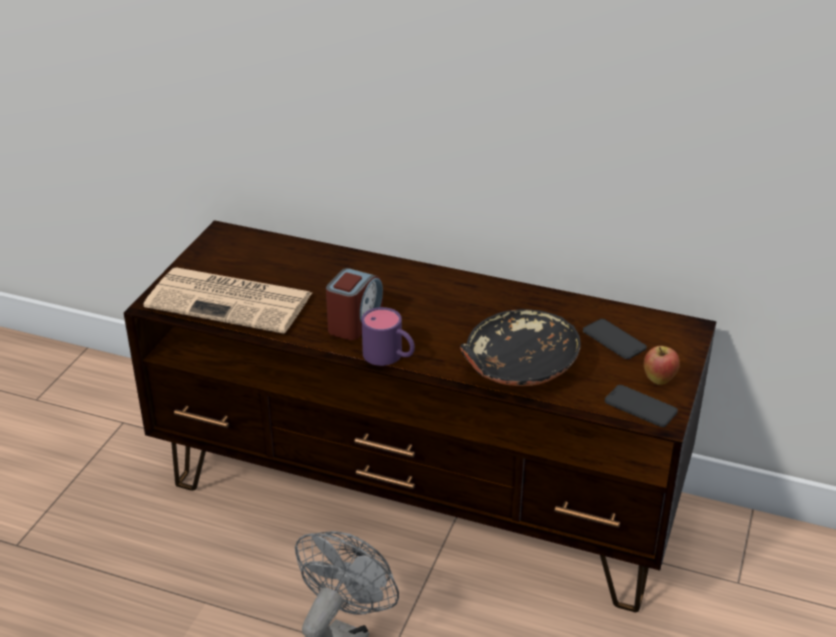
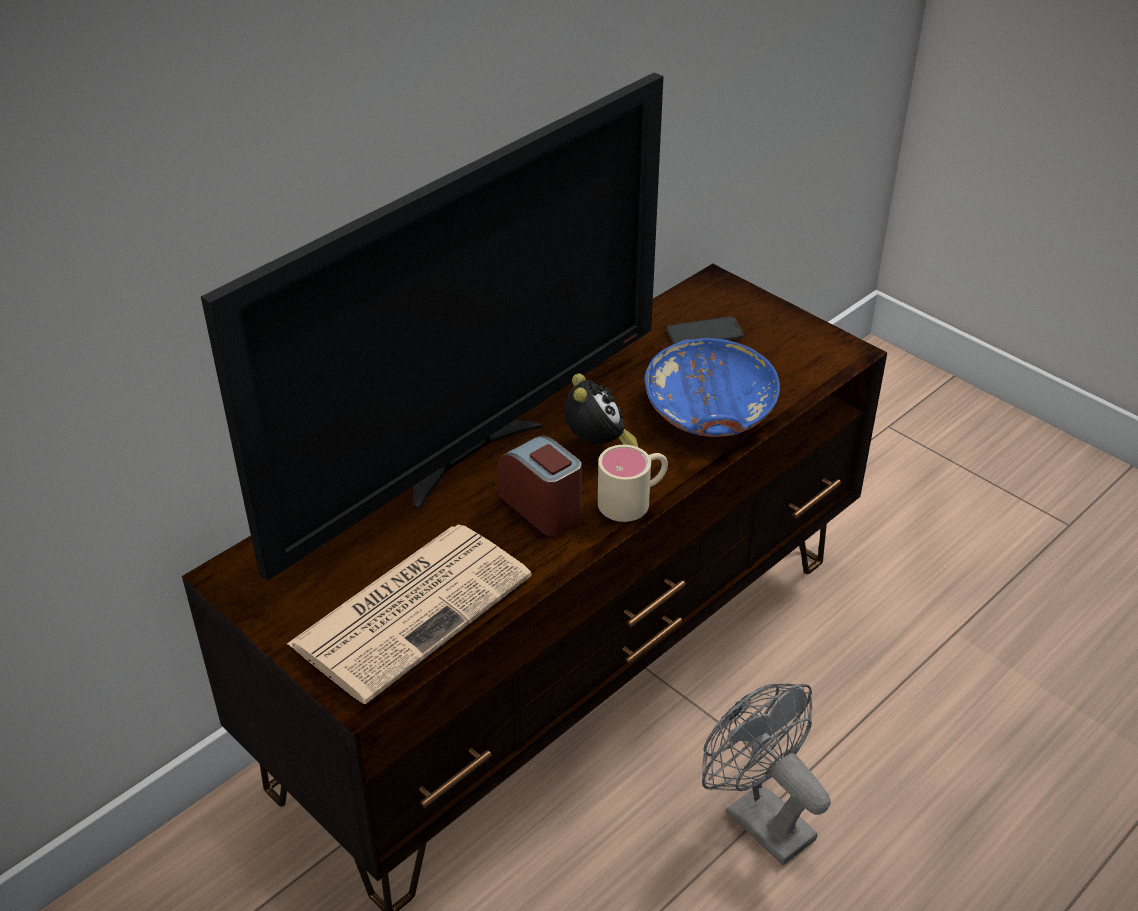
camera: 65 degrees left, 5 degrees up
(383, 279) = (469, 457): none -> television
(390, 356) = (634, 499): purple mug -> beige mug
(435, 327) = (598, 446): none -> alarm clock
(519, 365) = (709, 409): black bowl -> blue bowl
(640, 406) = (823, 356): phone -> none
(658, 380) = (788, 330): apple -> none

